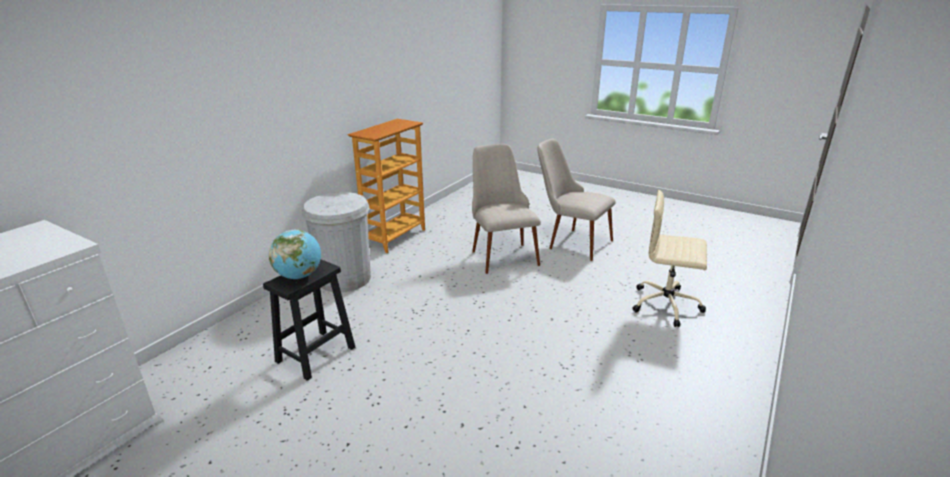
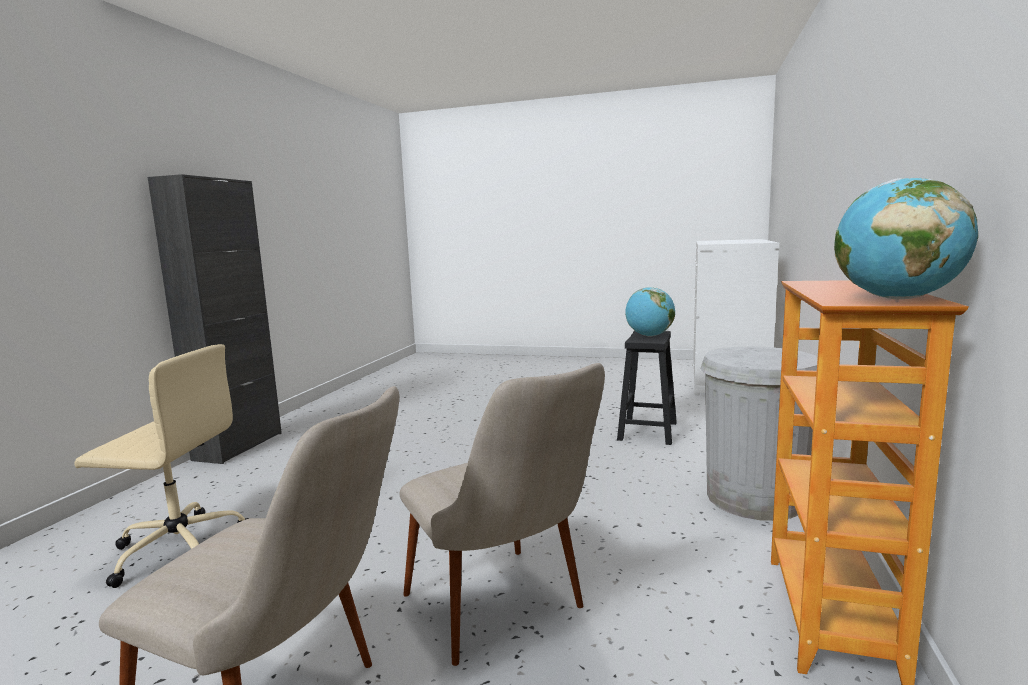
camera: 165 degrees right, 15 degrees down
(397, 122) = (896, 299): none -> globe
(736, 429) = (238, 446): none -> black cabinet

